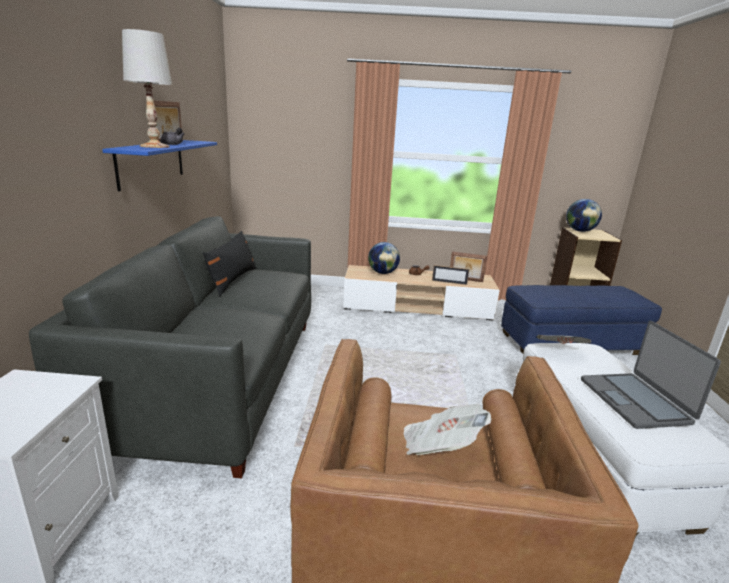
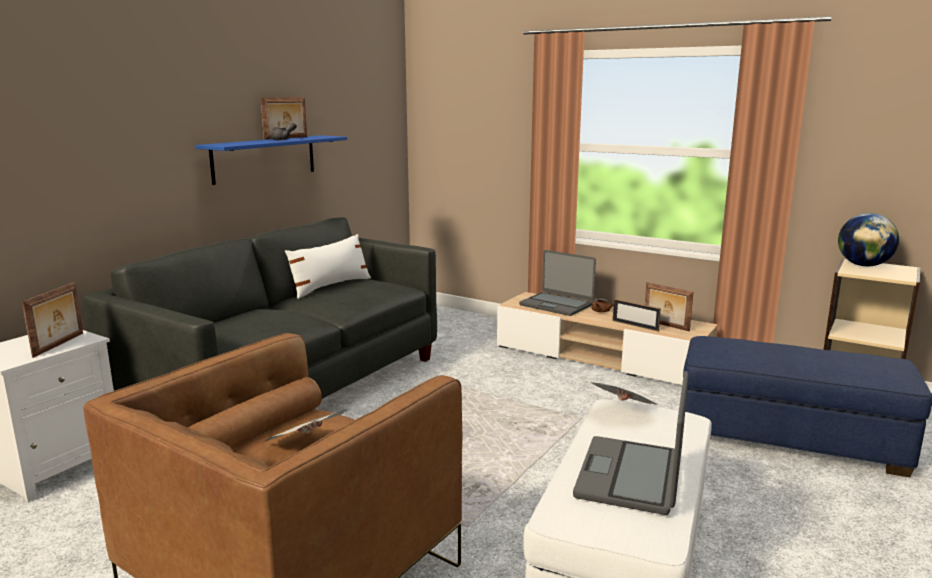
camera: 30 degrees right, 5 degrees down
(47, 398) = (60, 345): none -> picture frame
(155, 146) = (252, 142): white table lamp -> none
(232, 280) = (330, 286): black pillow -> white pillow
(382, 273) = (556, 305): globe -> laptop

